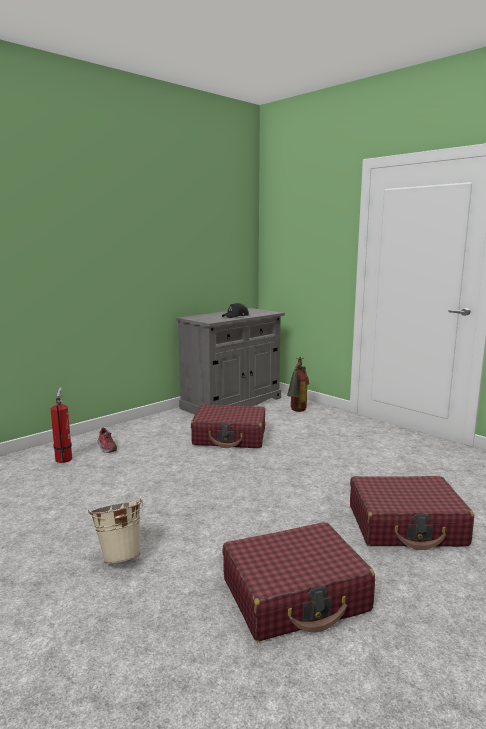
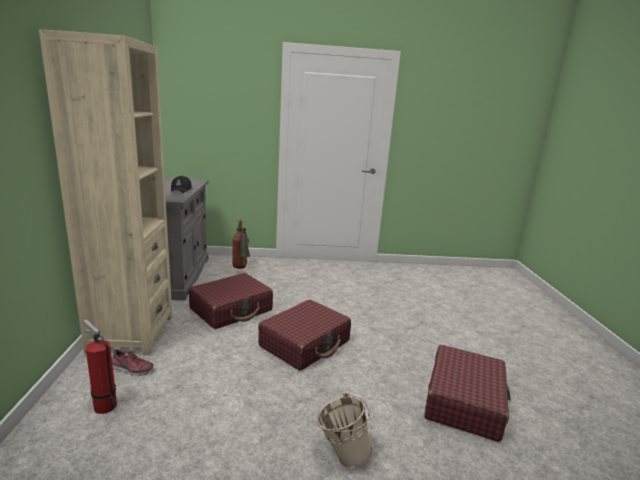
camera: 50 degrees left, 5 degrees up
(141, 428) = (131, 333): none -> beige bookcase
(406, 526) = (431, 327): red suitcase -> red suitcase (305, 344)

